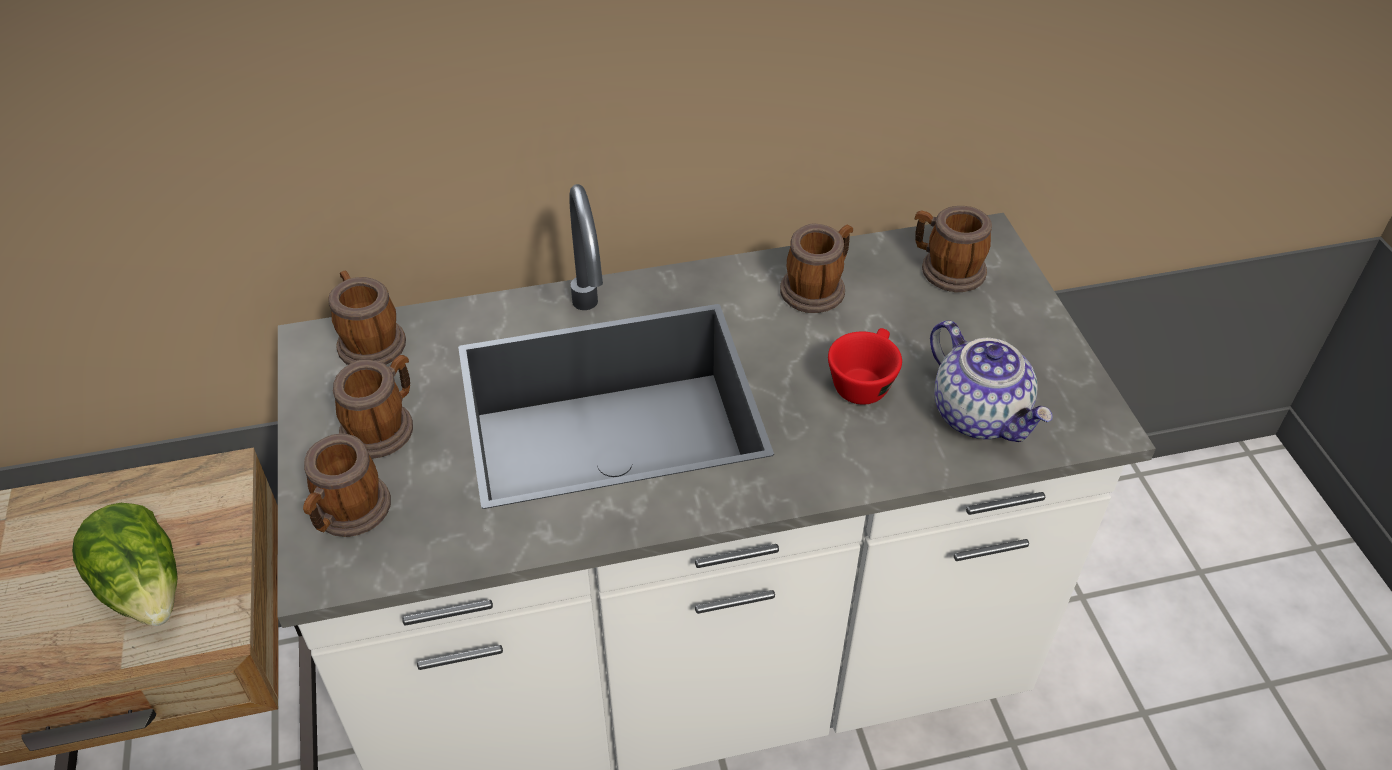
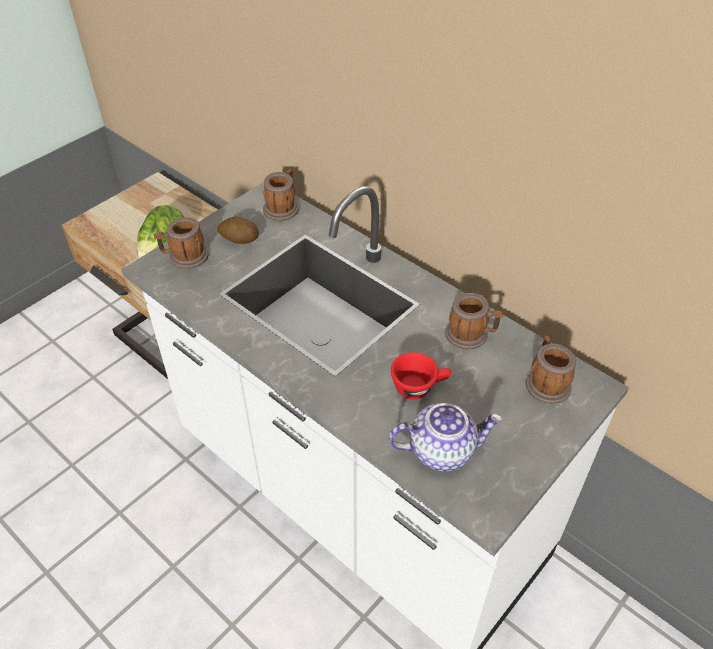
camera: 55 degrees right, 0 degrees up
(383, 426) = (239, 240): mug -> potato
(980, 415) = (442, 450): teapot -> teapot turned 120 degrees counterclockwise

